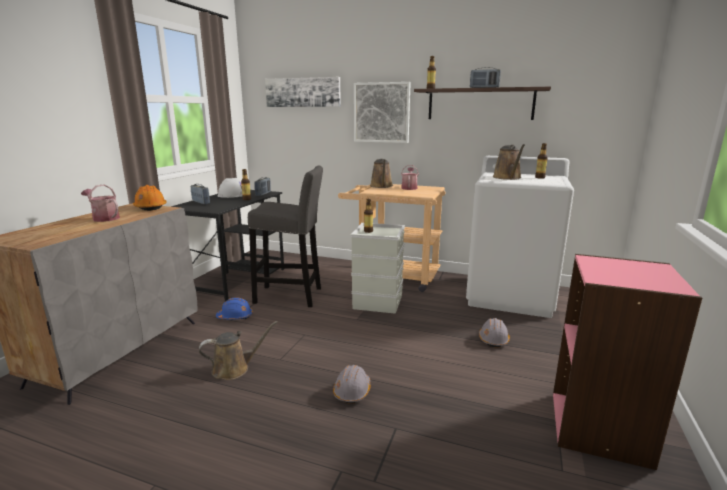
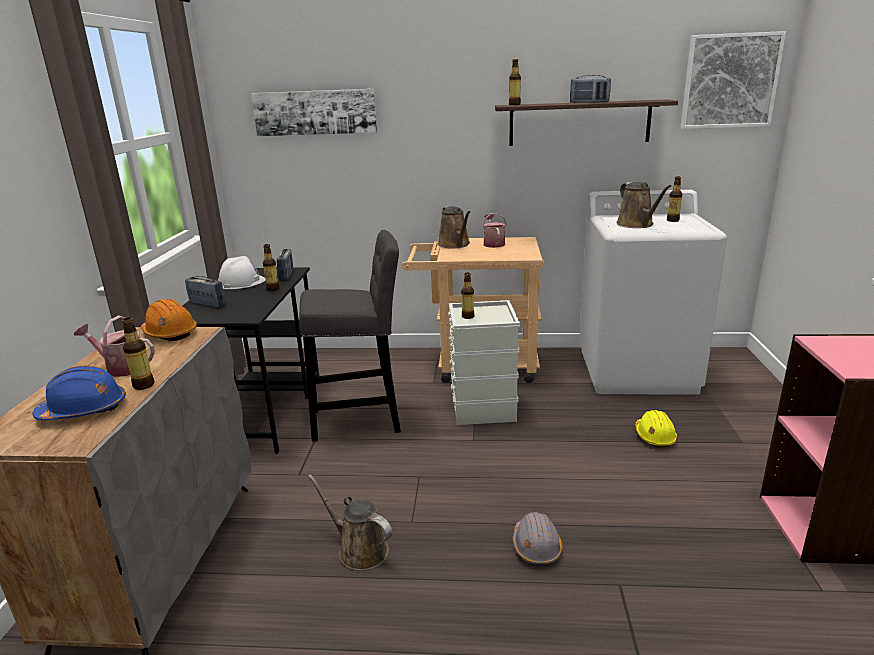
camera: 15 degrees left, 5 degrees up
(103, 226) = (143, 385): none -> bottle
(234, 369) = (359, 549): brown watering can -> brown watering can turned 105 degrees counterclockwise
(235, 317) = (302, 468): blue hard hat -> blue hard hat (84, 410)
(381, 112) = (441, 139): picture -> picture (730, 81)
(493, 339) = (654, 436): grey hard hat -> yellow hard hat

